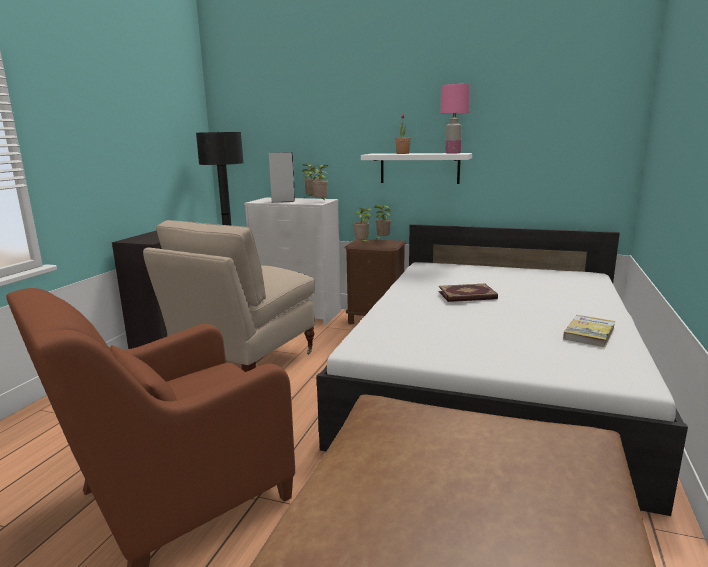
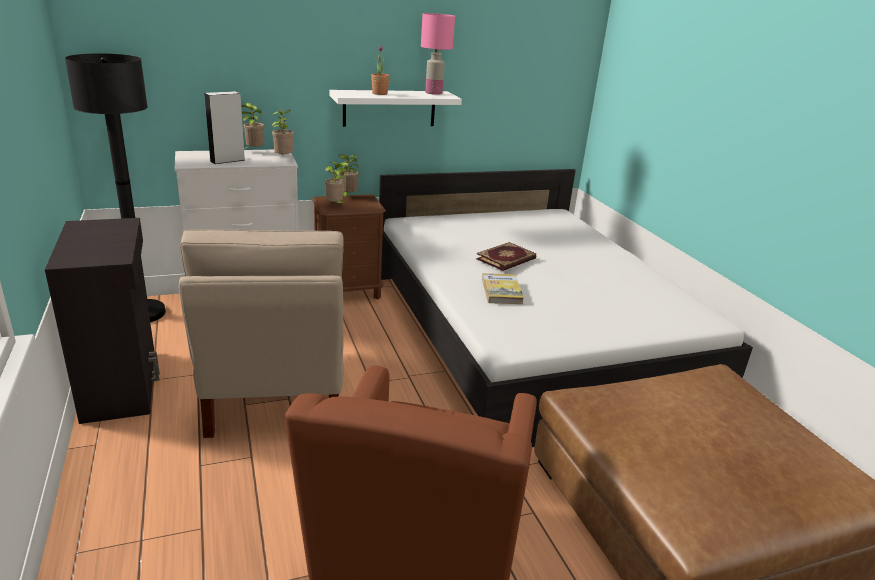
camera: 40 degrees left, 10 degrees up
(589, 333) = (638, 282): book -> book (501, 291)

